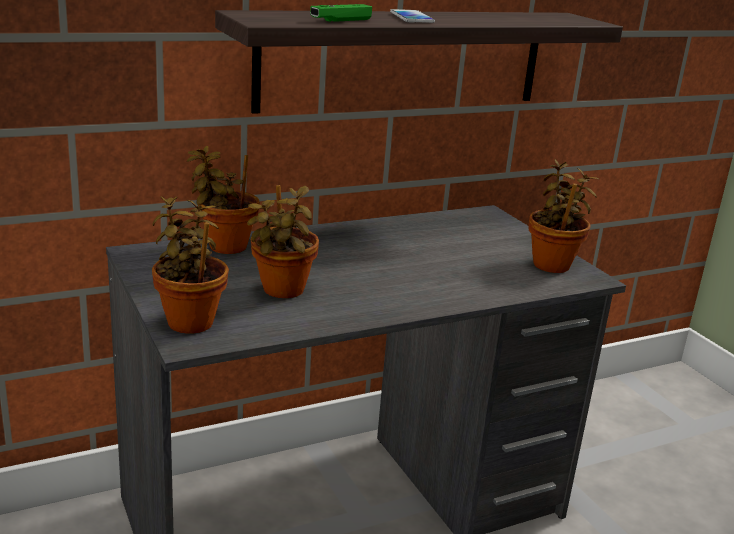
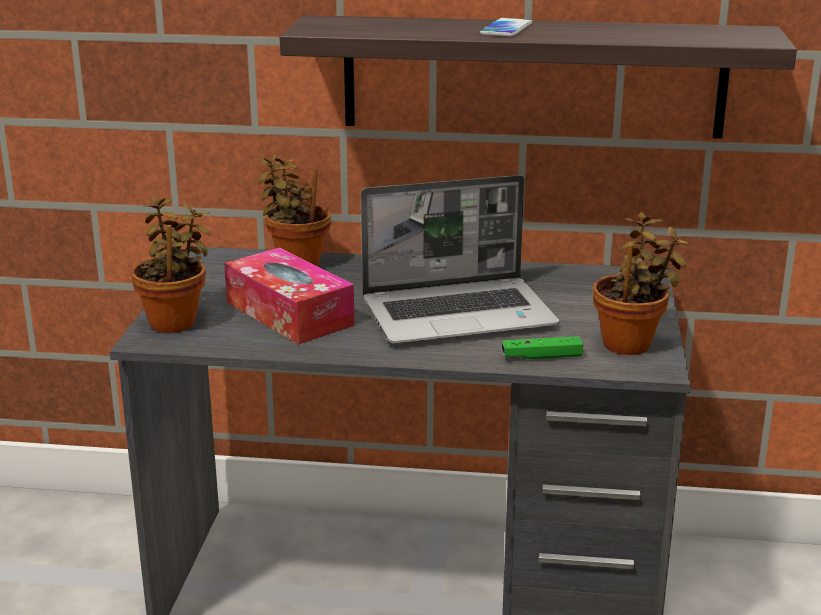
camera: 35 degrees right, 0 degrees up
(281, 291) = (289, 313): potted plant -> tissue box
(341, 20) = (404, 31): green game controller -> green game controller (541, 357)
(412, 264) = (460, 314): none -> laptop

